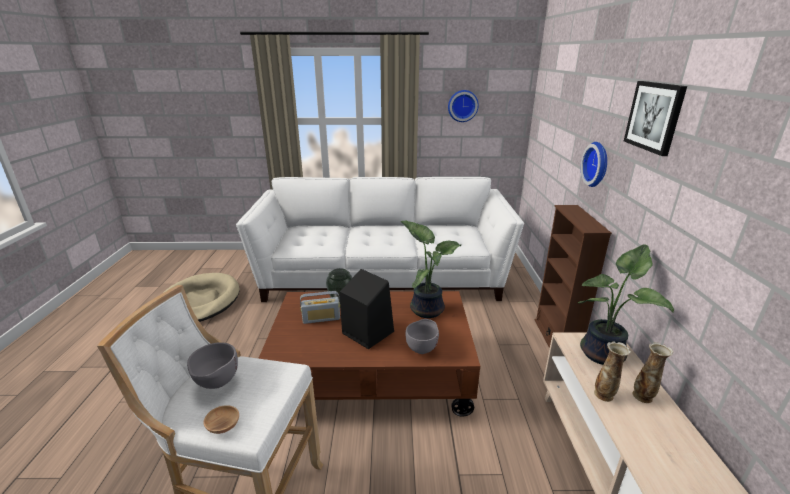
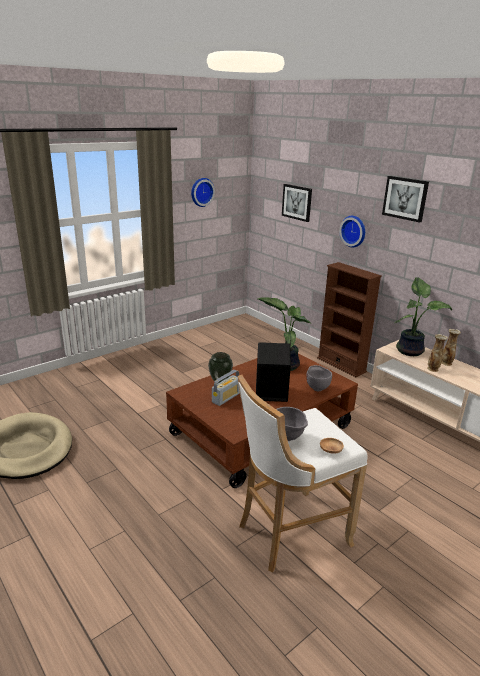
camera: 40 degrees left, 0 degrees up
(383, 276) = (175, 364): white sofa -> none
(559, 123) = (297, 202): none -> picture

